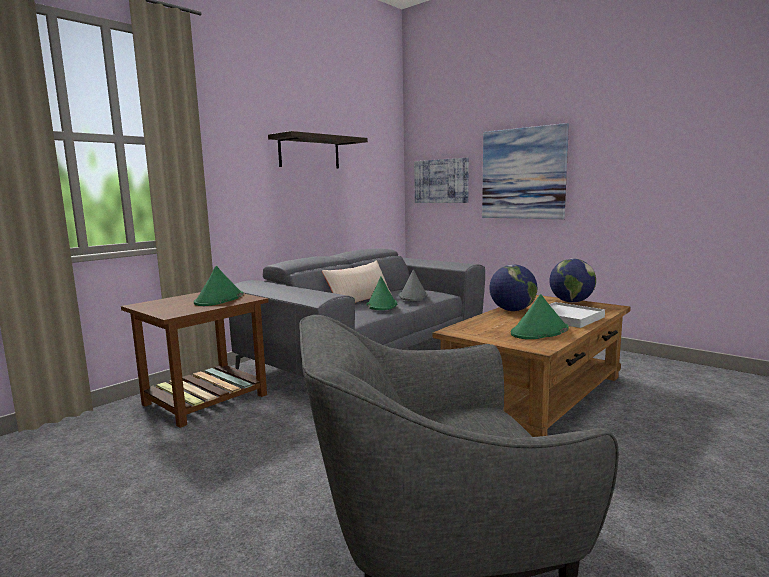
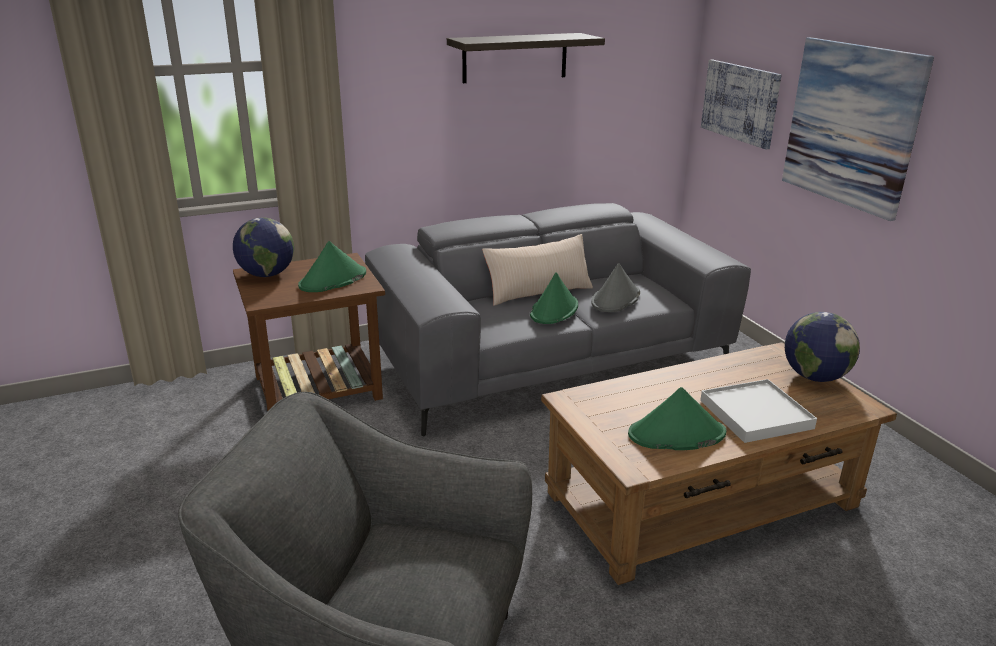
camera: 25 degrees right, 15 degrees up
(512, 310) = (700, 375): globe -> globe (267, 274)

